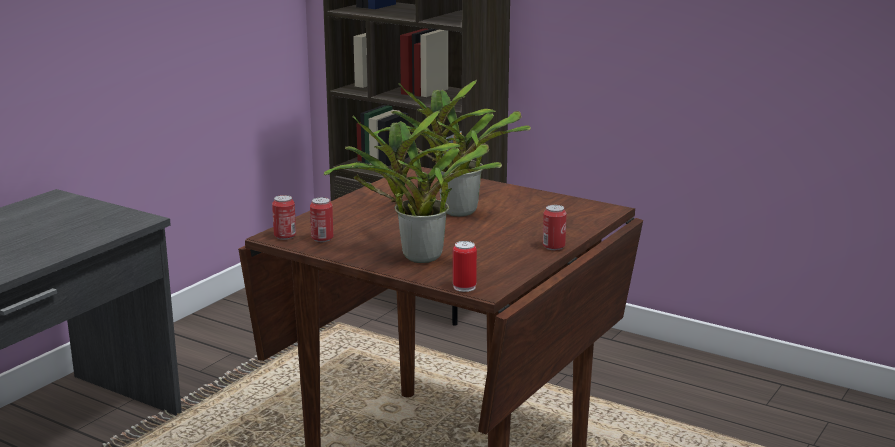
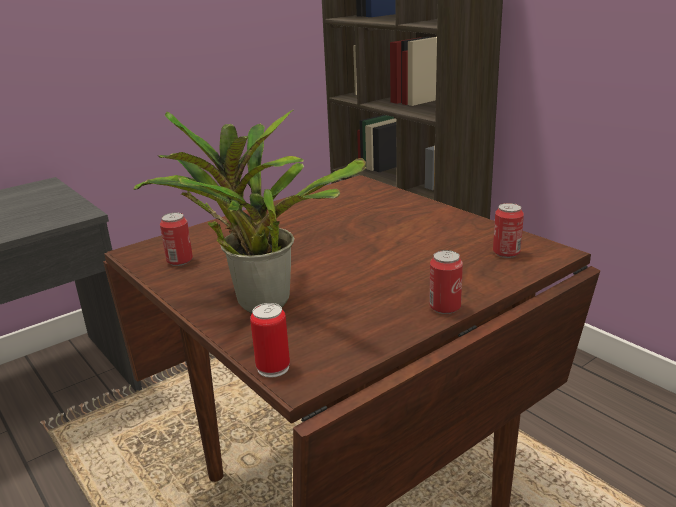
camera: 20 degrees right, 5 degrees up
(285, 236) = (146, 253): can -> can (506, 253)
(453, 211) = (357, 237): potted plant -> none

